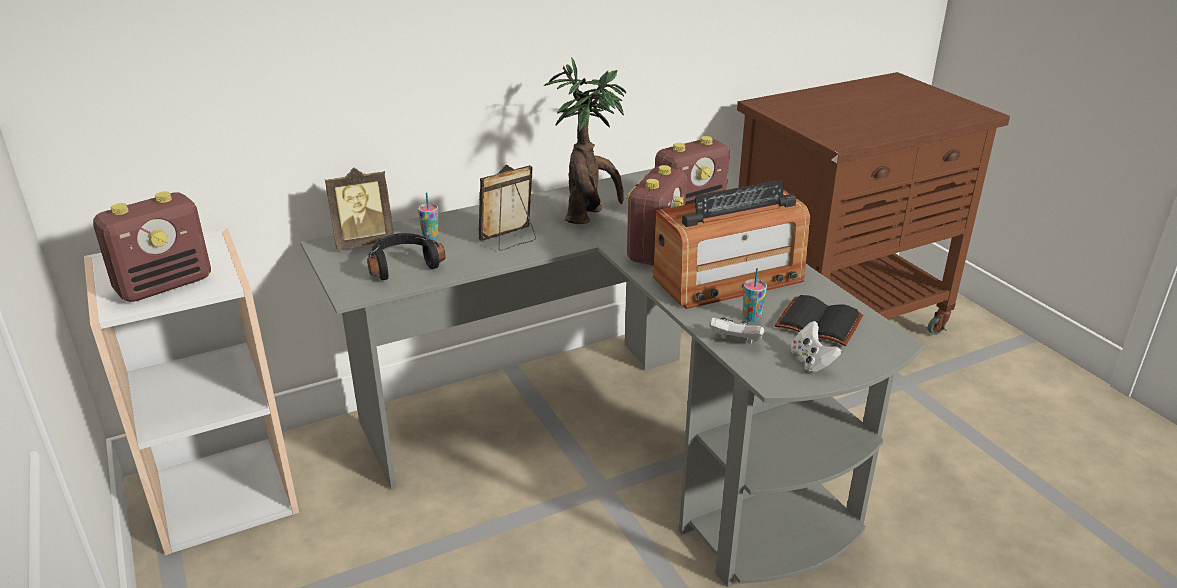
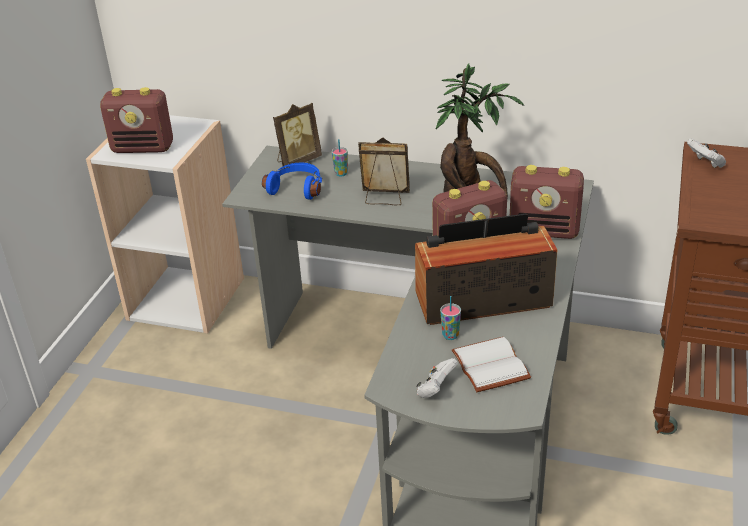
camera: 45 degrees right, 5 degrees up
(364, 242) = (297, 161): picture frame -> picture frame turned 60 degrees counterclockwise
(403, 264) = (297, 188): black headphones -> blue headphones
(729, 279) = (483, 299): radio -> radio turned 150 degrees clockwise
(736, 342) = (409, 347): white game controller -> white game controller (706, 163)
(820, 322) = (492, 366): black book -> white book

